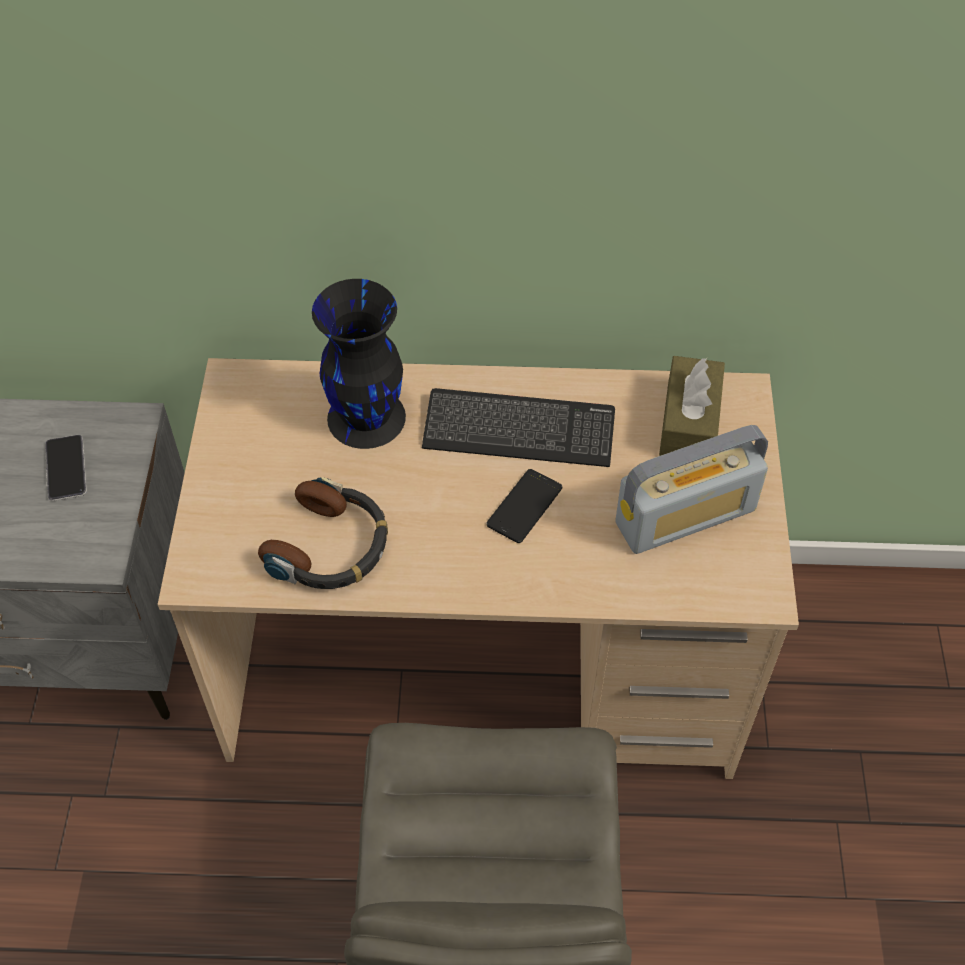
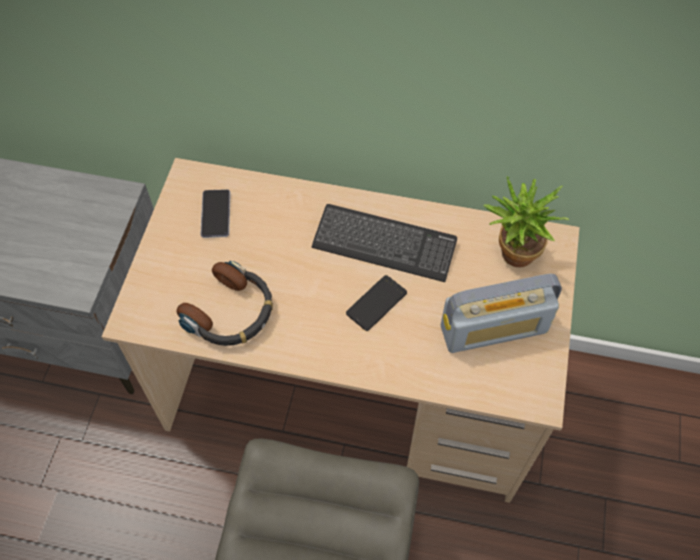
camera: 10 degrees right, 5 degrees up
(66, 468) = (69, 222): phone -> phone (215, 214)
(367, 416) = (277, 217): black vase -> none
(689, 422) = (511, 256): brown tissue box -> potted plant

